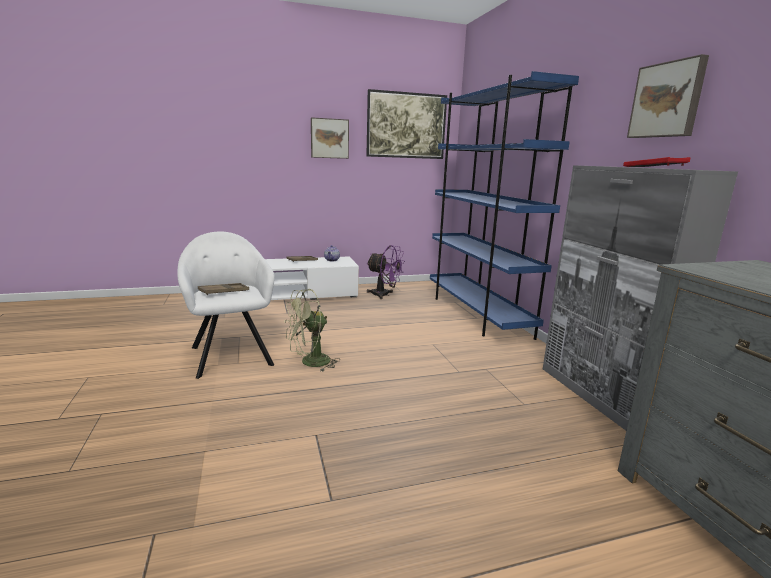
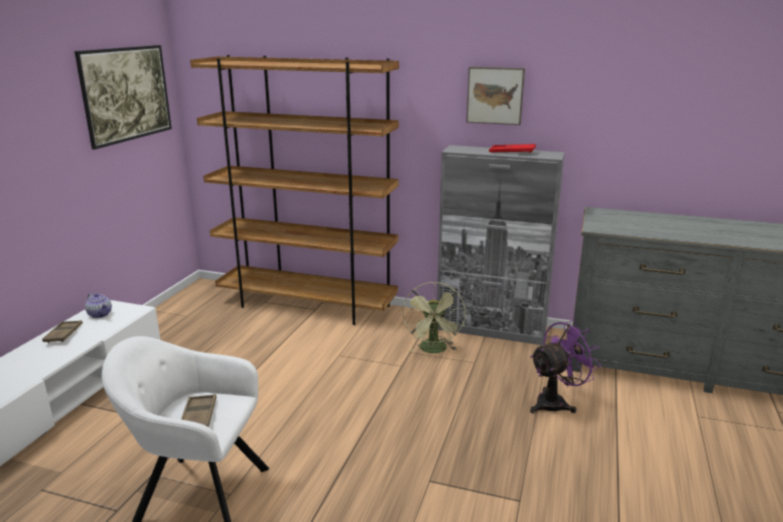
camera: 55 degrees left, 5 degrees up
(310, 363) = (292, 441): green fan -> green fan (434, 350)
(329, 138) = (42, 135): picture -> none
(384, 295) = (182, 330): purple fan -> purple fan (556, 402)
(476, 314) = (307, 305): blue bookcase -> brown bookcase

